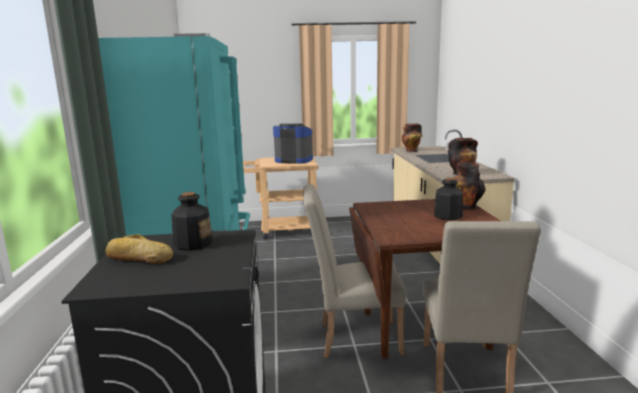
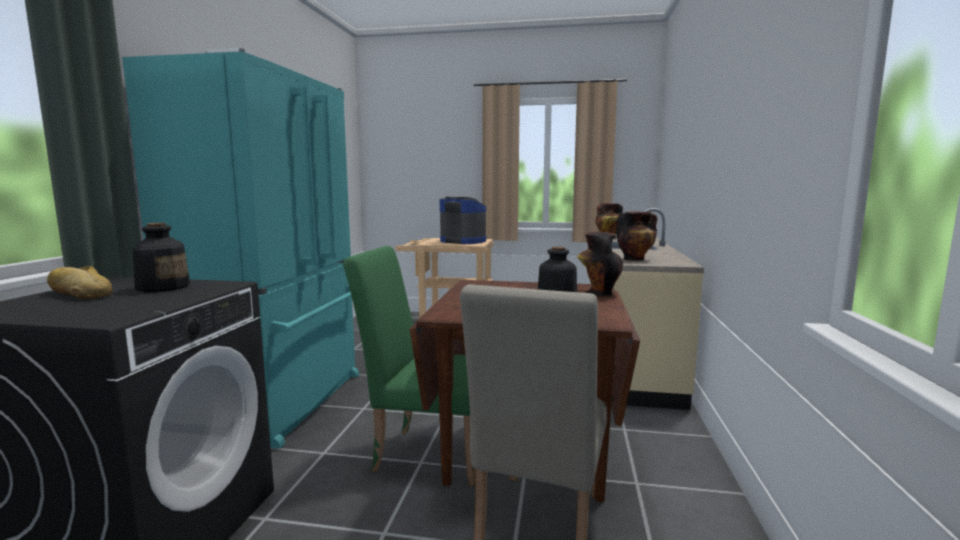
camera: 15 degrees right, 5 degrees down
(352, 338) = (426, 453): beige chair -> green chair

